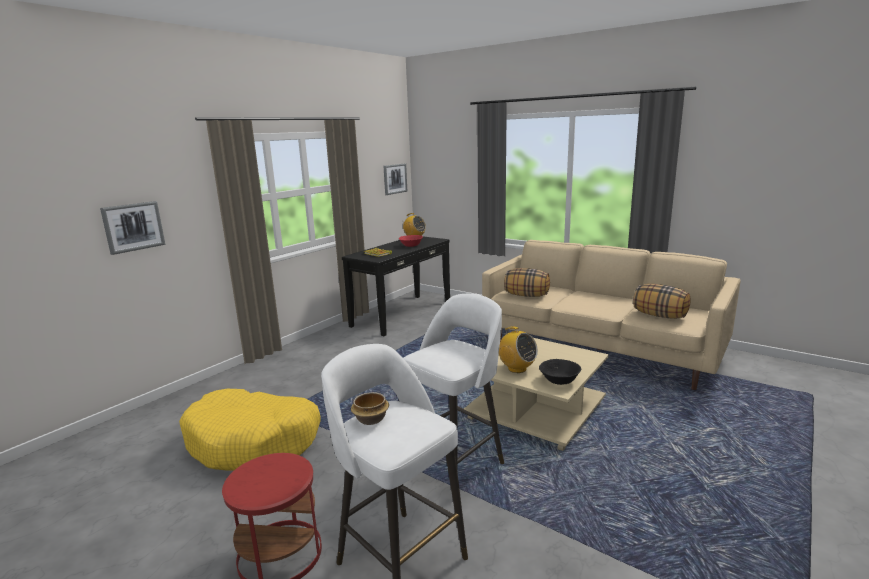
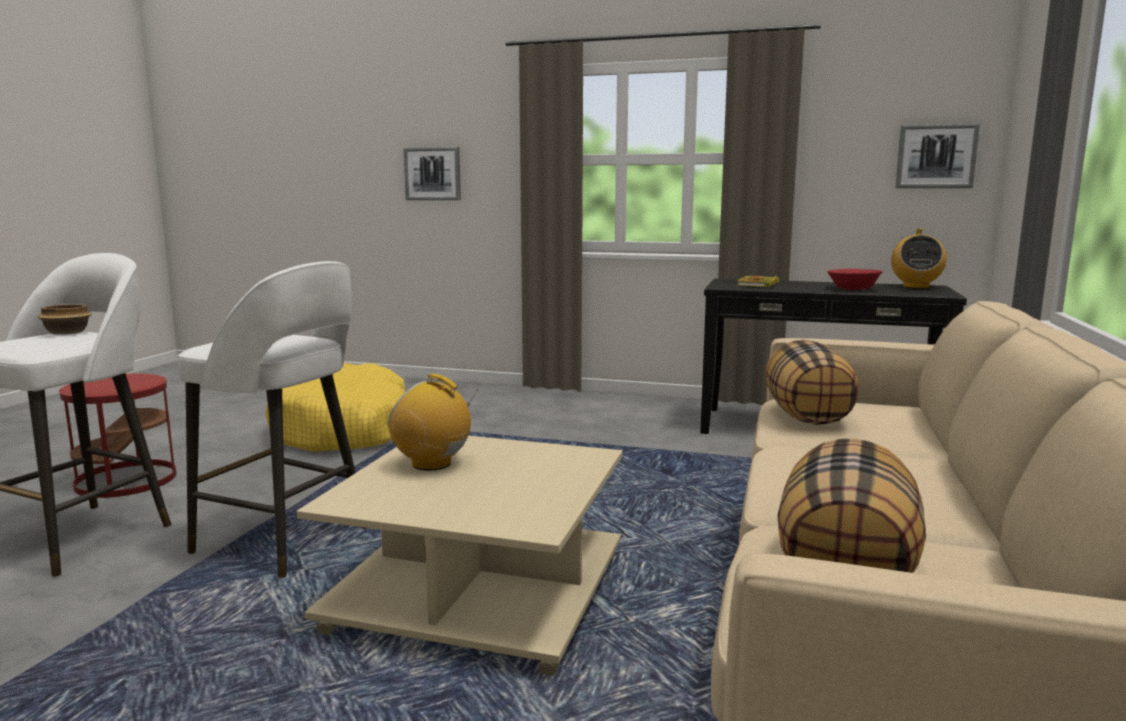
camera: 70 degrees right, 5 degrees down
(516, 368) = (432, 463): radio -> radio turned 90 degrees clockwise
(560, 380) = (382, 499): black bowl -> none

